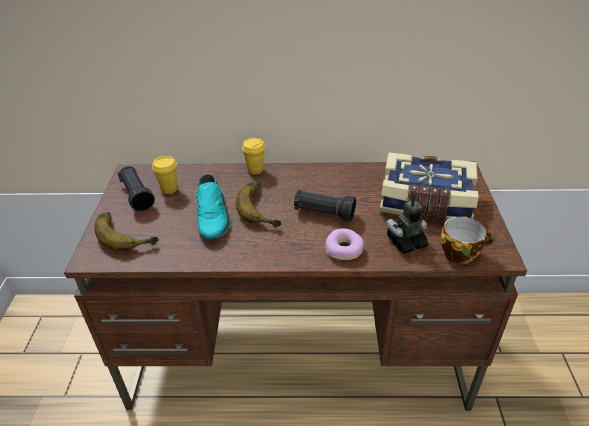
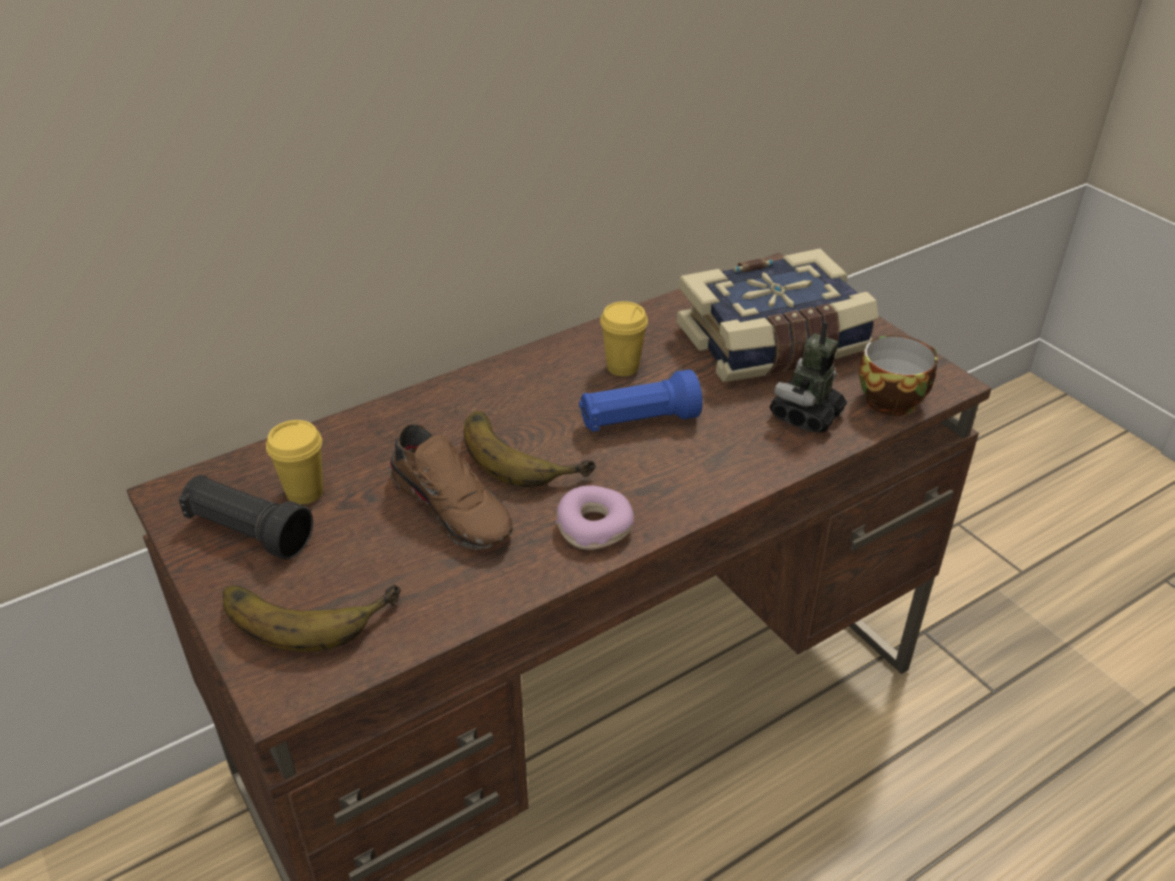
camera: 35 degrees left, 0 degrees up
(214, 217) = (454, 506): turquoise shoe -> brown shoe
(255, 170) = (439, 393): yellow cup -> yellow cup (622, 367)
(323, 213) = (638, 421): black flashlight -> blue flashlight
(344, 249) = (729, 465): donut -> donut (594, 527)

